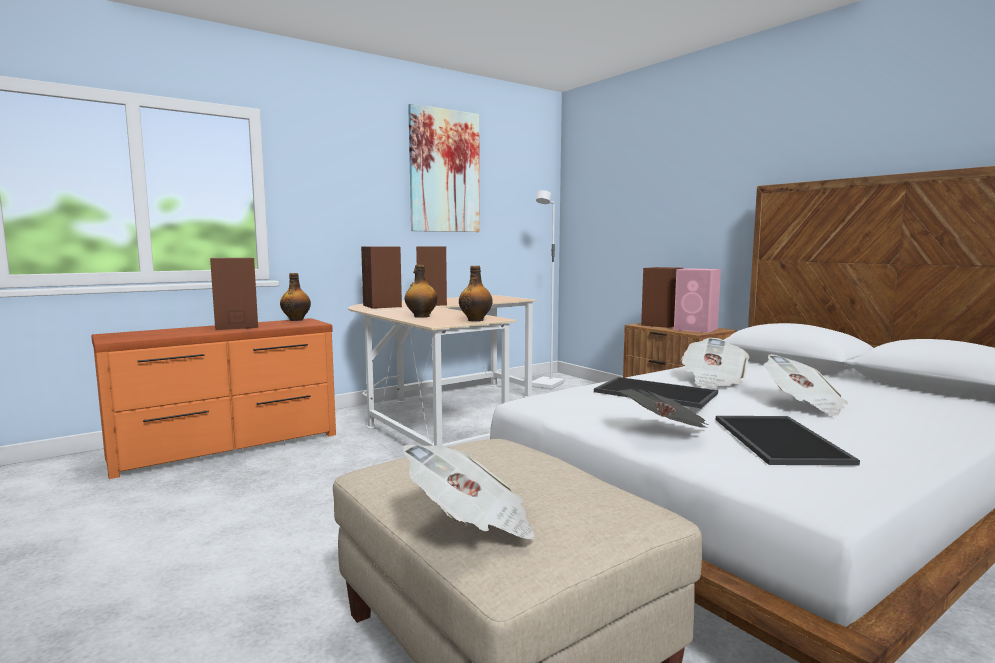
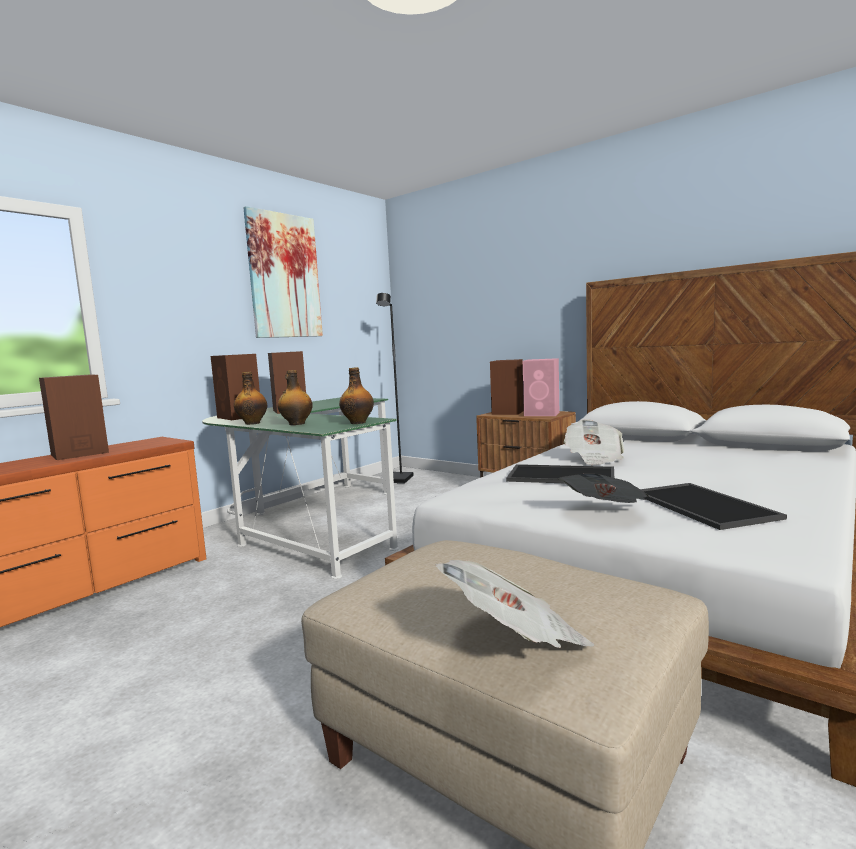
camera: 15 degrees left, 0 degrees up
(296, 320) = (147, 440): bottle -> bottle (252, 423)
(442, 416) = (311, 523): beige desk -> green desk
(547, 385) = (399, 479): white floor lamp -> black floor lamp
(804, 405) = (688, 471): newspaper -> none

